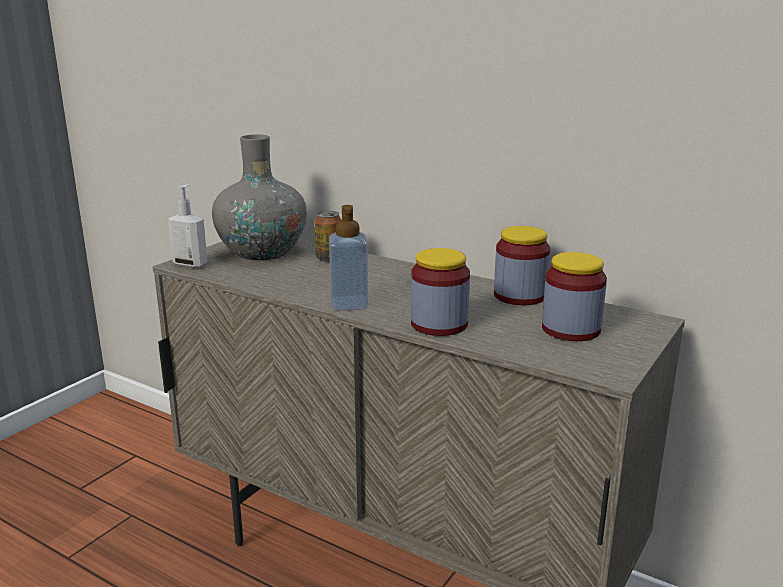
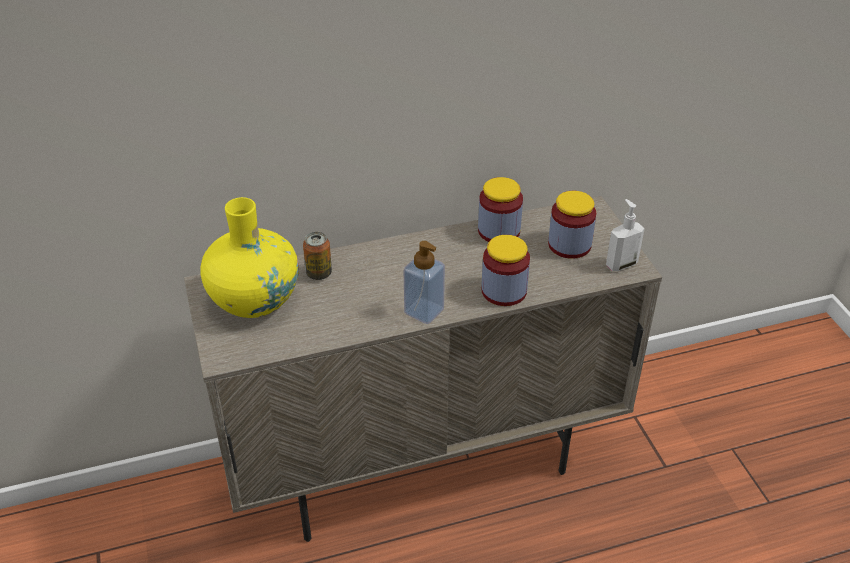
camera: 50 degrees left, 20 degrees up
(191, 264) = (232, 353): soap dispenser -> soap dispenser (621, 264)
(262, 252) = (254, 300): grey vase -> yellow vase

